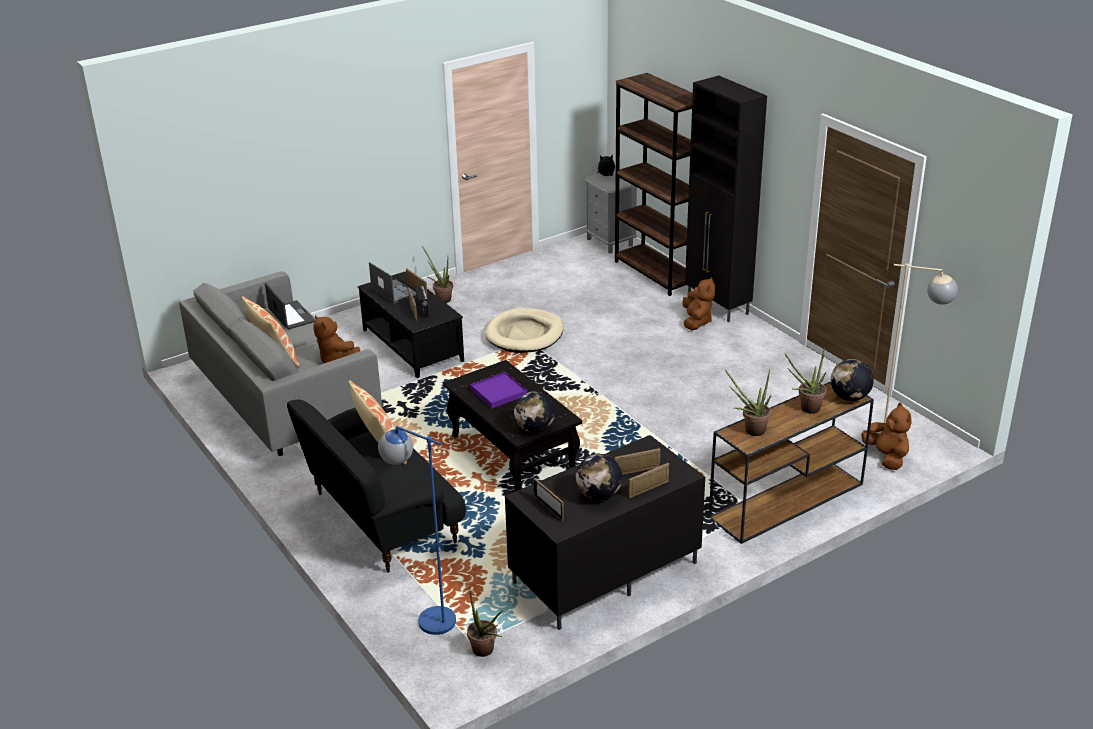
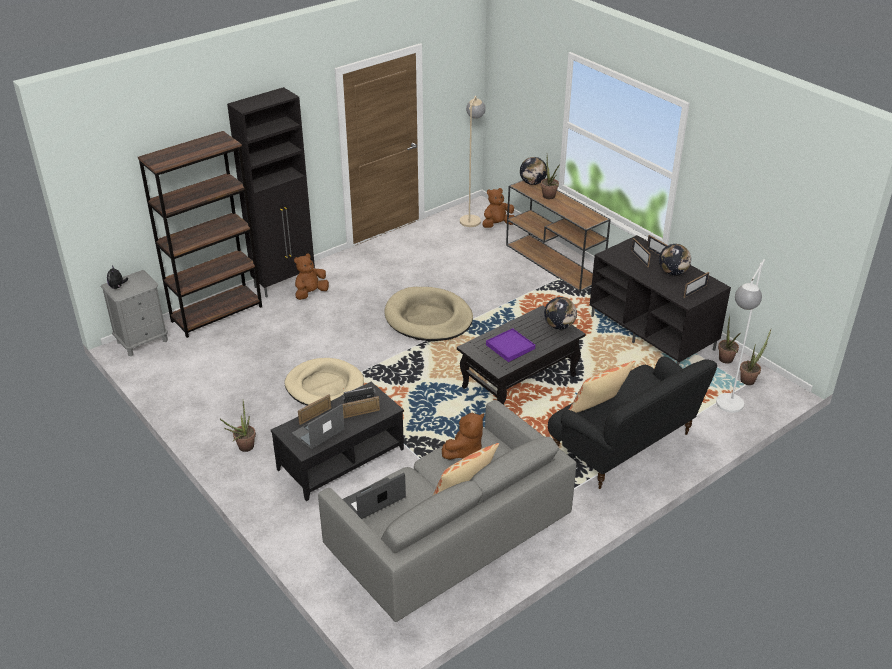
camera: 95 degrees left, 5 degrees up
(426, 616) = (727, 409): blue floor lamp -> white floor lamp
(645, 396) = (428, 318): none -> beige dog bed
(696, 322) = (310, 293): brown plush toy -> brown plush toy turned 45 degrees counterclockwise
(750, 430) = (581, 217): potted plant -> potted plant (726, 361)

